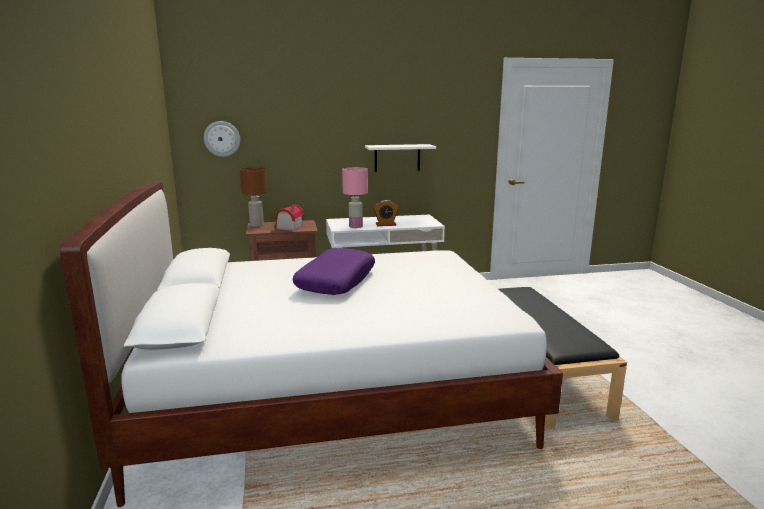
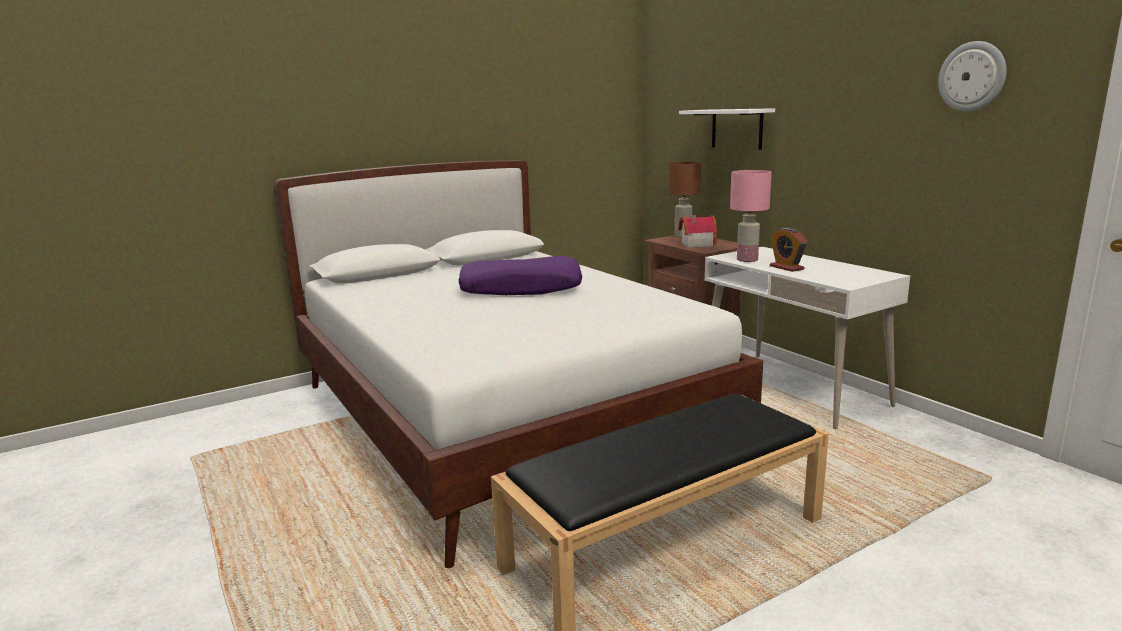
camera: 70 degrees right, 0 degrees up
(222, 139) = (679, 124): wall clock -> wall clock (972, 76)
(397, 158) = (874, 164): white shelf -> white shelf (737, 128)

